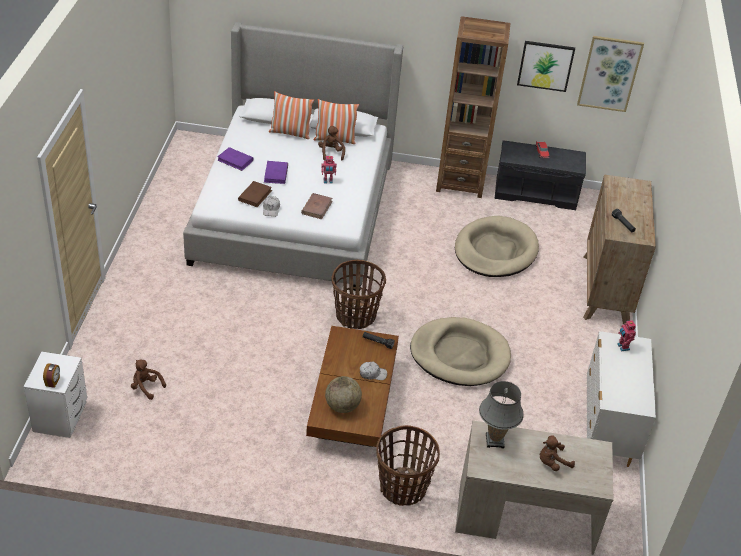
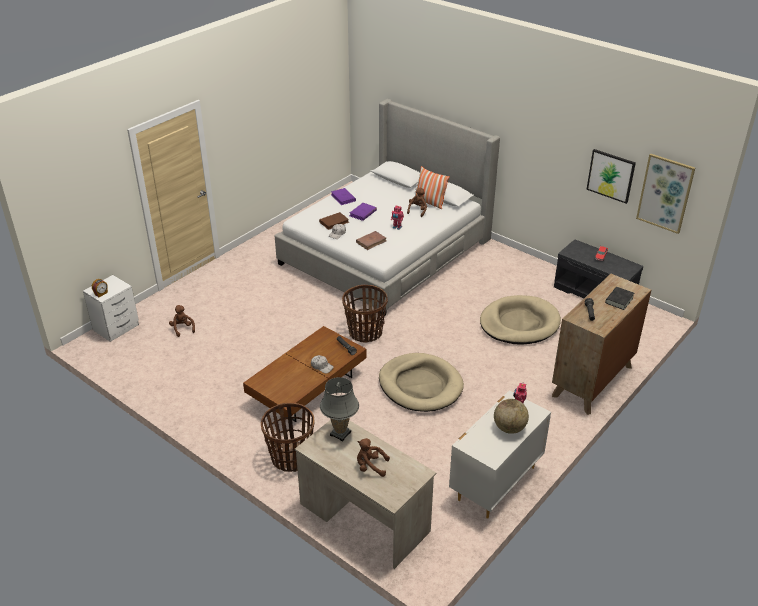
camera: 35 degrees right, 5 degrees down
(290, 133) = (400, 191): pillow -> none
(342, 406) = (279, 379): globe -> globe (509, 428)
(460, 183) = (534, 269): brown bookcase -> none
(635, 201) = (619, 300): none -> black book

